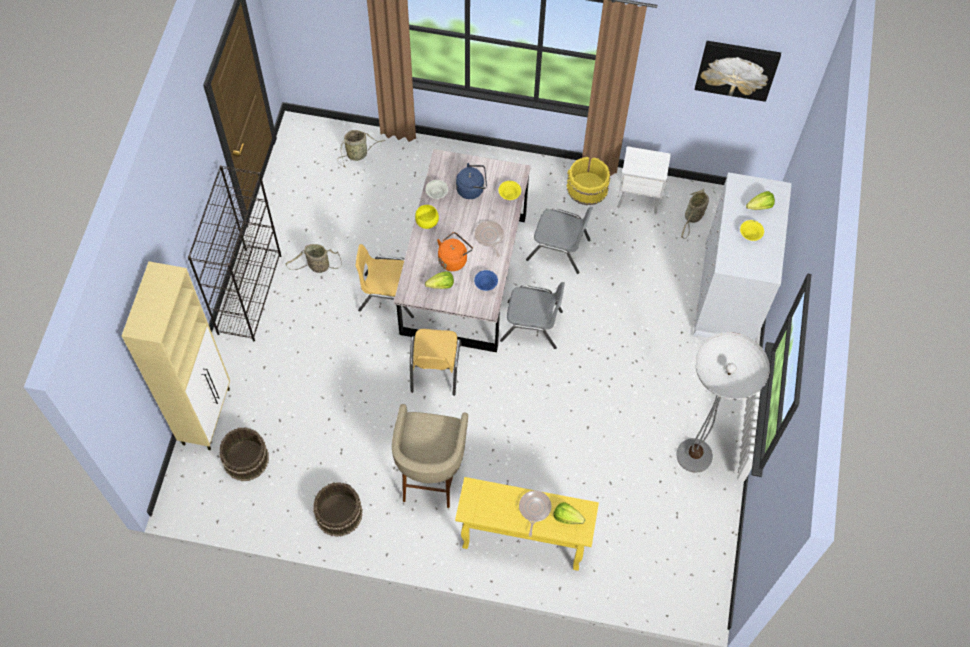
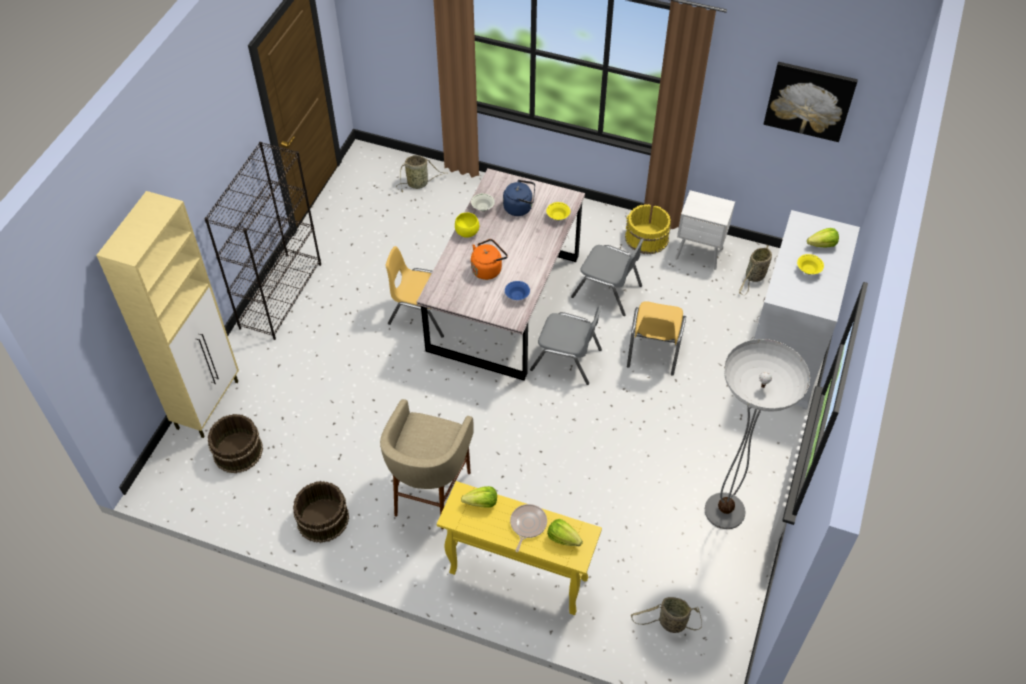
camera: 10 degrees right, 10 degrees down
(317, 266) = (355, 278): basket -> basket (670, 623)
(435, 368) = (456, 388): yellow chair -> yellow chair (654, 348)
(441, 285) = (469, 292): lettuce -> lettuce (481, 503)
(489, 237) = (529, 253): frying pan -> none

